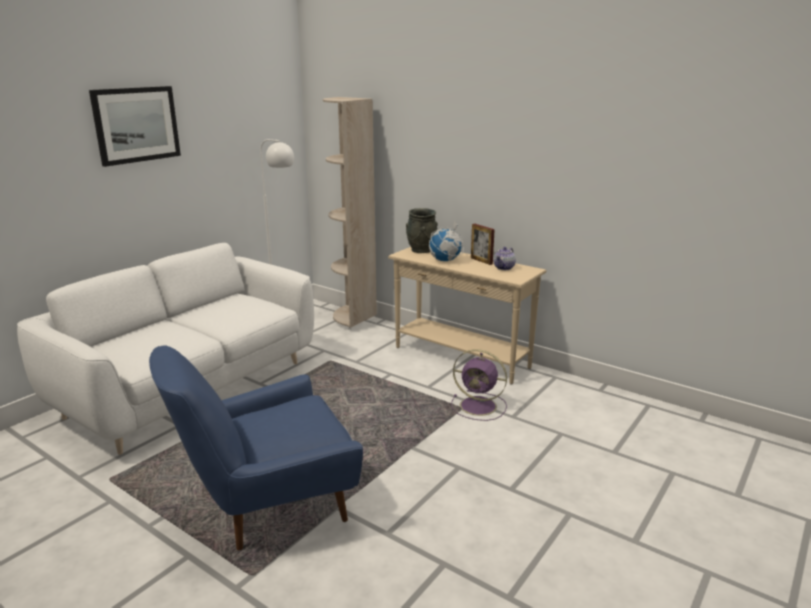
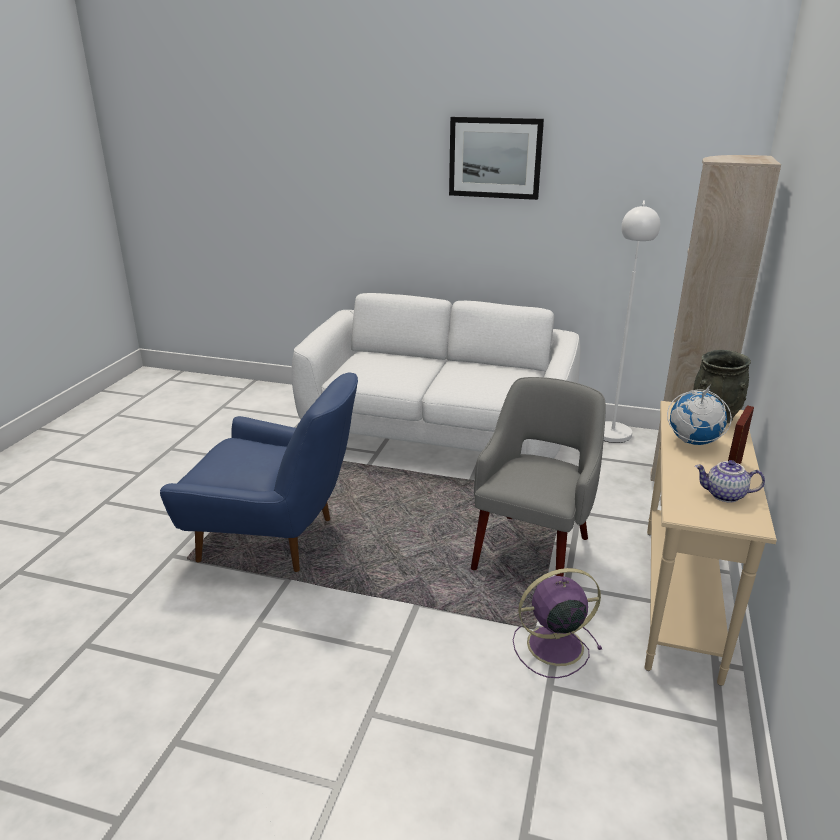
camera: 70 degrees right, 5 degrees up
(269, 507) = (276, 539): blue armchair -> blue armchair turned 150 degrees clockwise
(385, 389) = (532, 551): none -> grey armchair
(480, 406) = (552, 646): purple fan -> purple fan turned 75 degrees clockwise

